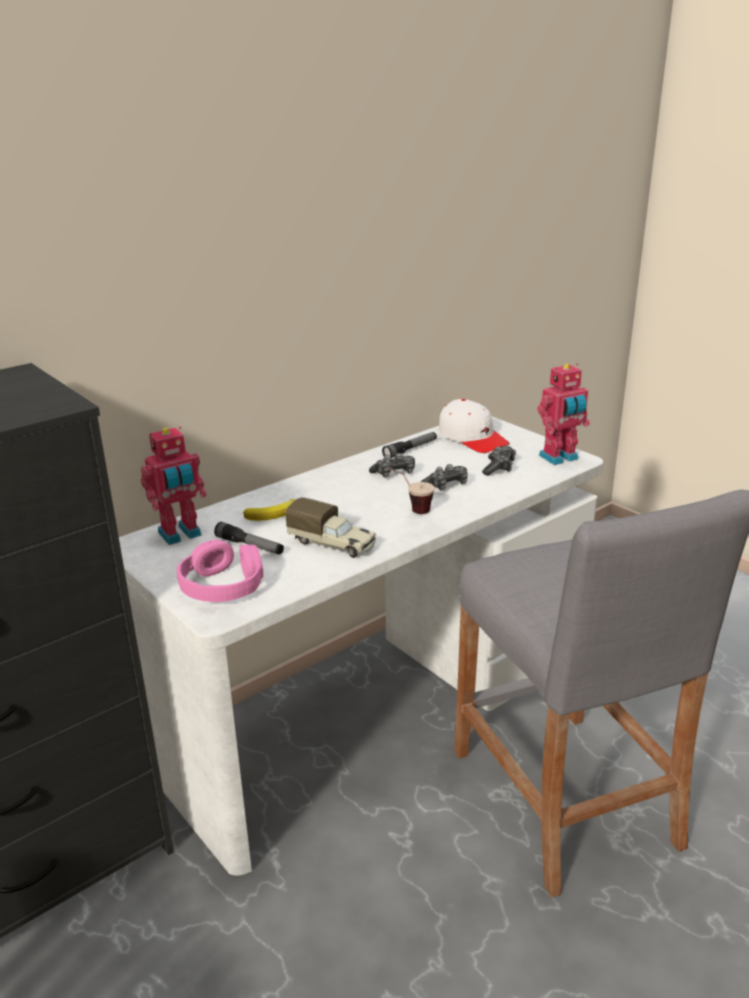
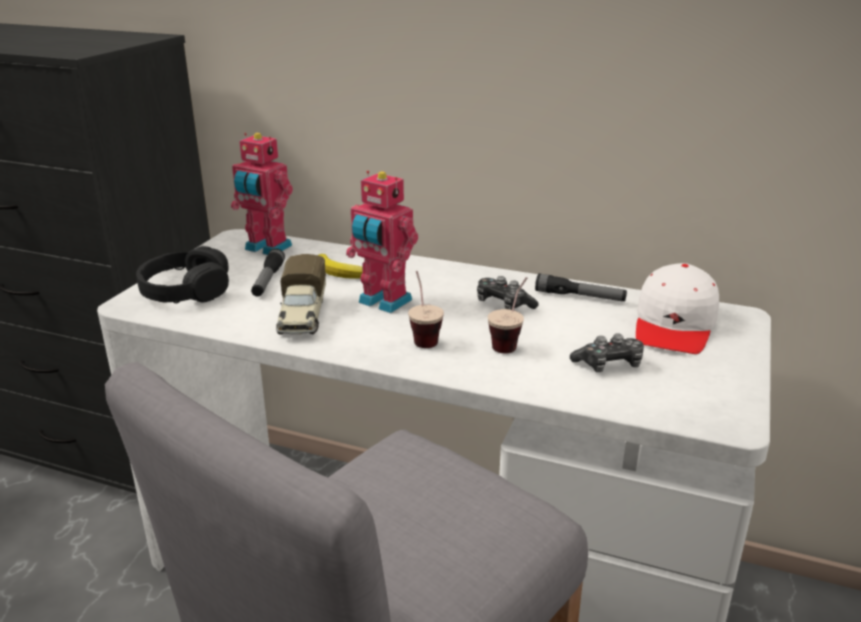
camera: 60 degrees right, 0 degrees up
(223, 585) = (185, 291): pink headphones -> black headphones
(446, 485) = (510, 342): game controller -> cup
(560, 458) = (707, 405): toy robot -> toy robot (383, 302)

